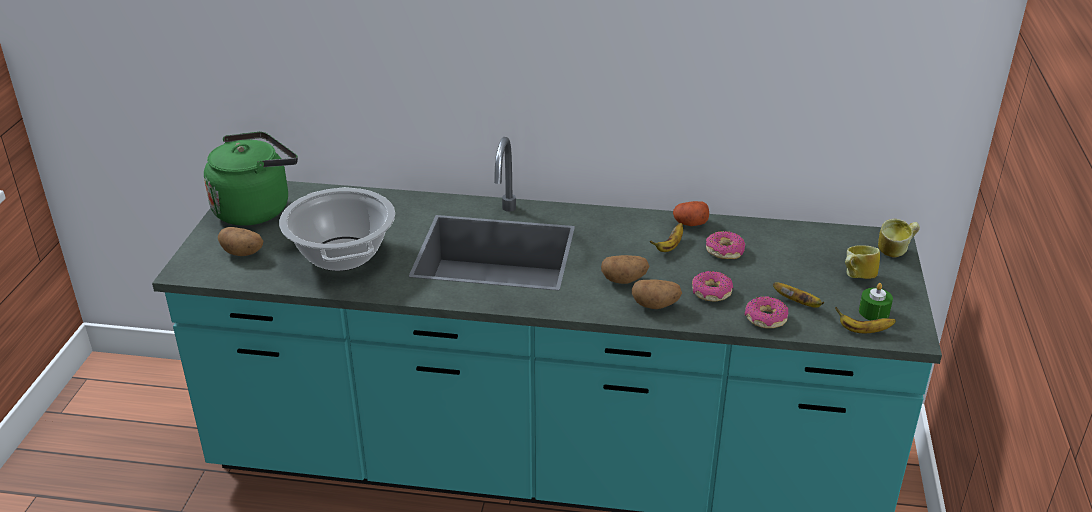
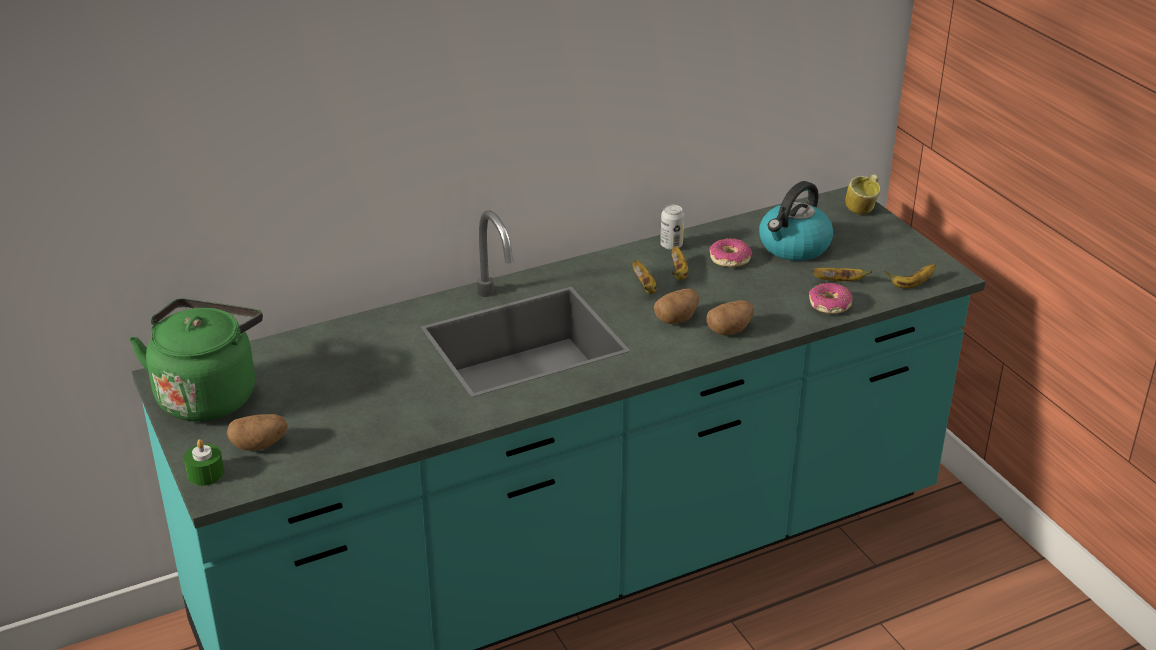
camera: 35 degrees left, 0 degrees up
(341, 254) = (372, 403): cooking pot -> none
(630, 247) = (645, 287): none -> banana
(690, 223) = (671, 245): potato -> can
(711, 292) = (761, 300): donut -> none
(792, 261) = (794, 247): none -> kettle
(856, 277) = (858, 242): mug -> none
(874, 312) = (902, 266): green candle -> green candle (205, 473)

